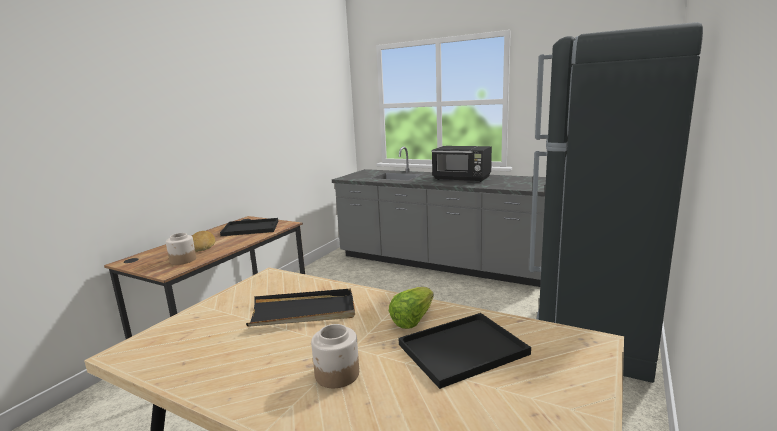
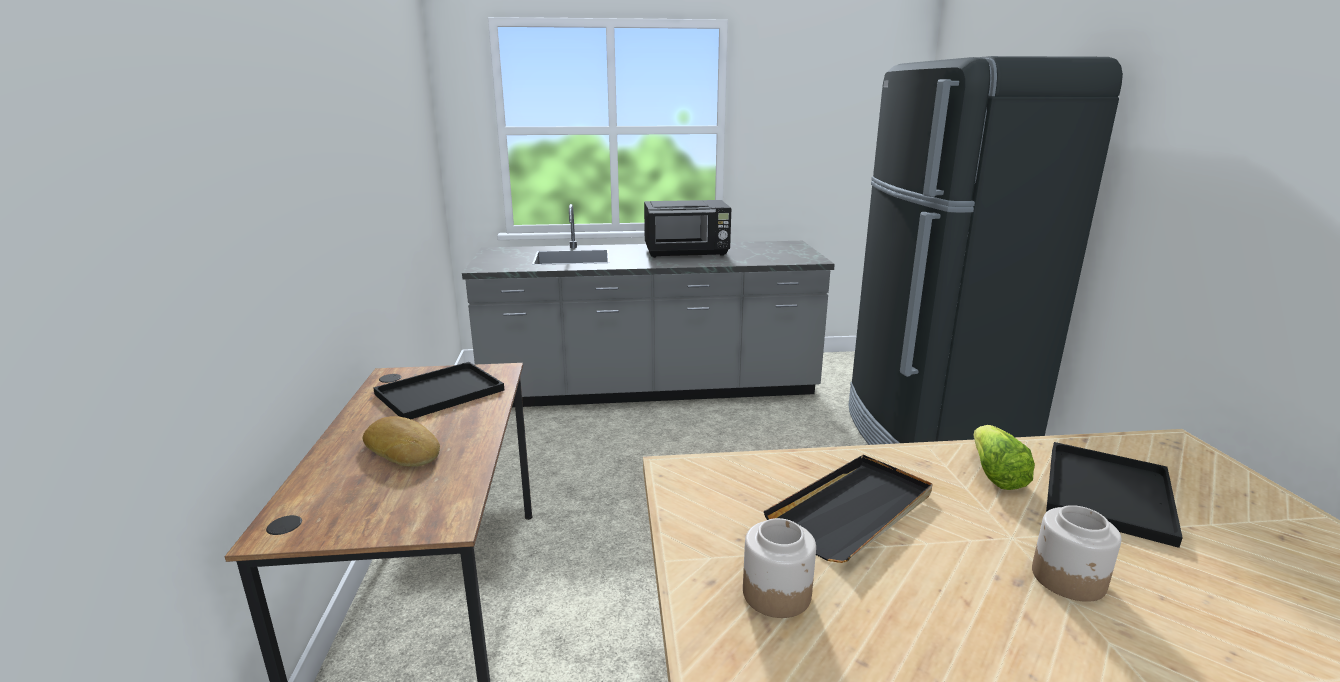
camera: 35 degrees left, 5 degrees up
(183, 260) = (427, 489): jar -> jar (777, 593)

